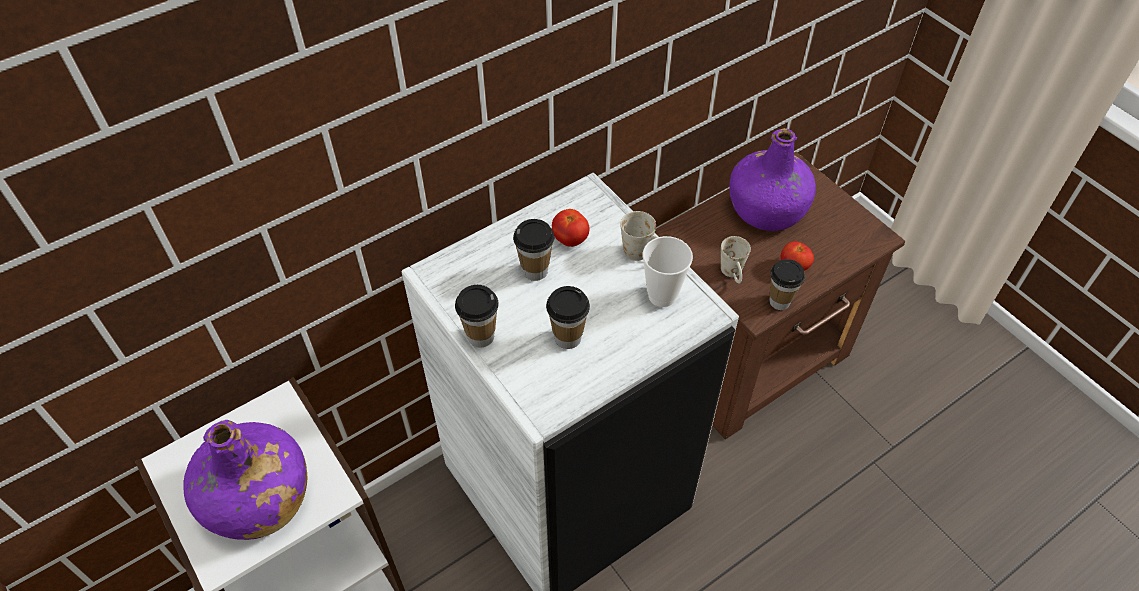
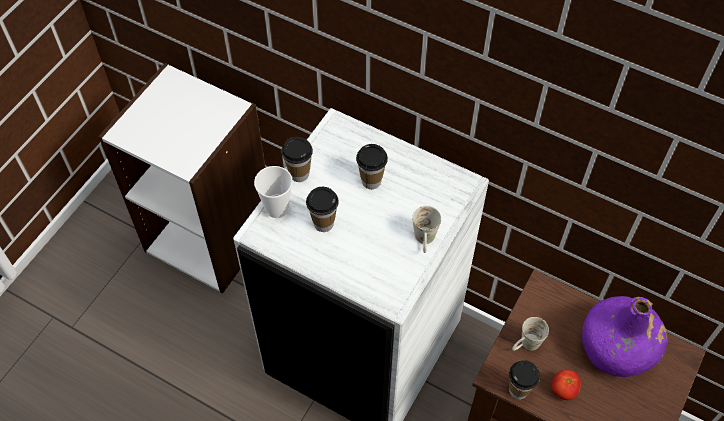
camera: 65 degrees right, 5 degrees up
(257, 499) = (166, 130): purple bottle -> none
(570, 239) = (412, 190): tomato -> none
(662, 296) = (391, 267): cup -> cup (277, 209)

